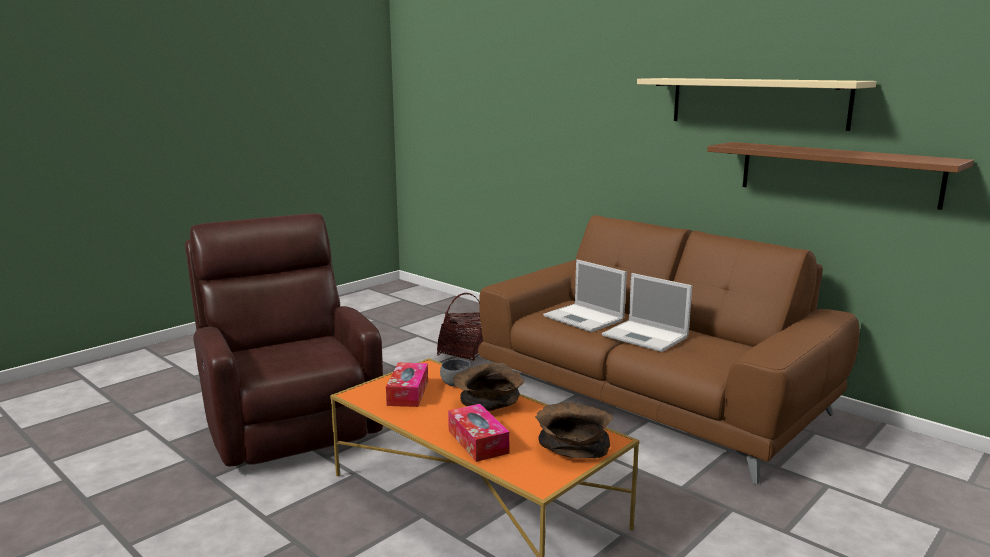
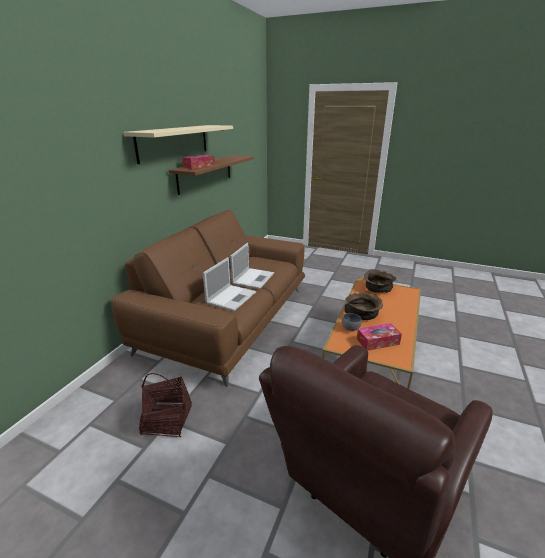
camera: 110 degrees left, 10 degrees up
(478, 441) = (400, 308): tissue box -> tissue box (199, 166)

